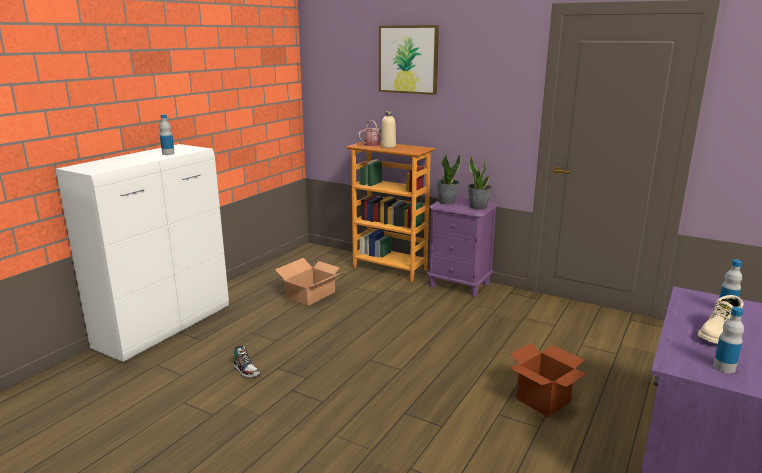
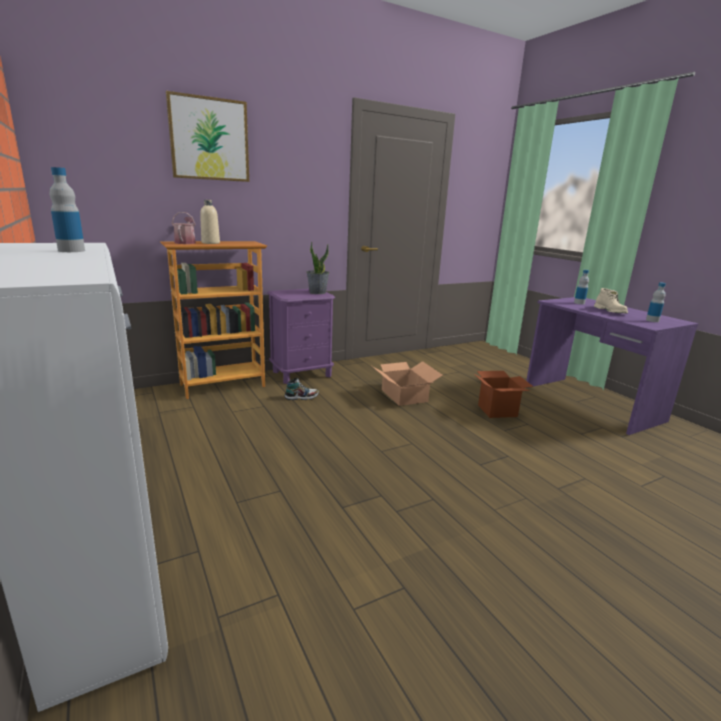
camera: 60 degrees left, 0 degrees up
(246, 371) = (326, 532): shoe -> shoe (301, 397)
(309, 294) = (203, 438): cardboard box -> cardboard box (404, 396)
(446, 202) = (285, 294): potted plant -> none

